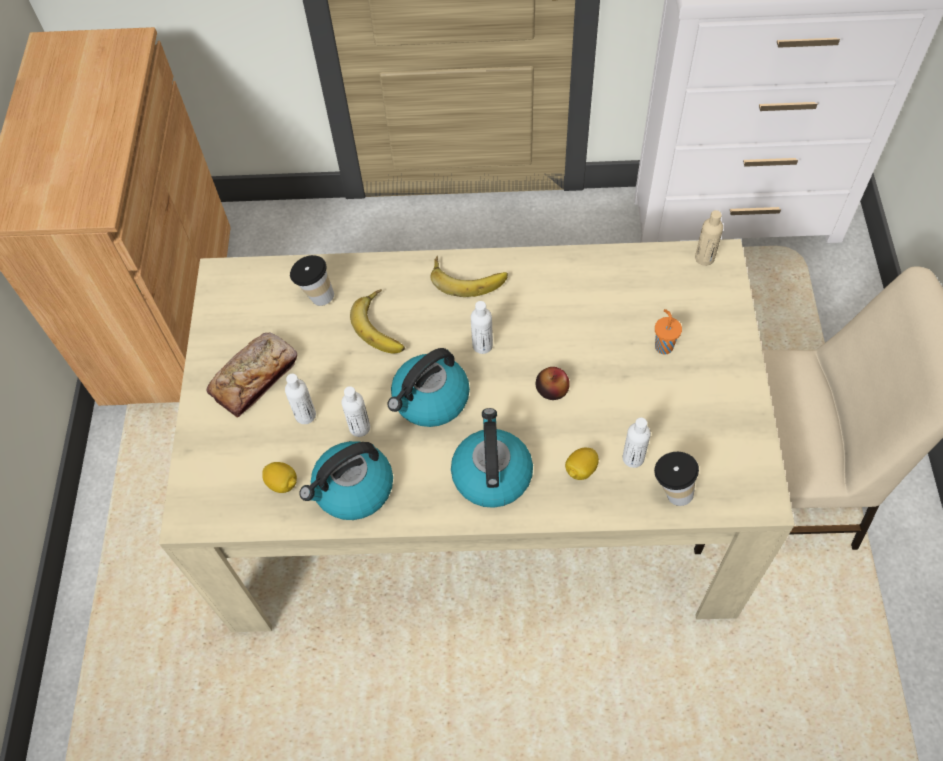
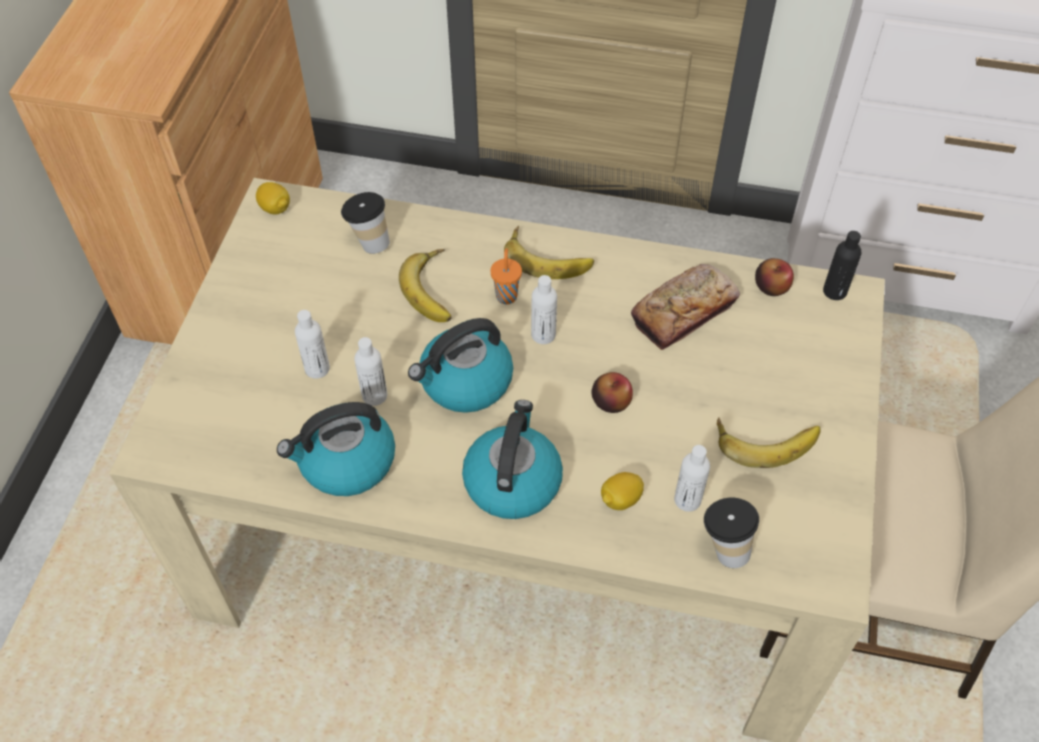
camera: 10 degrees right, 5 degrees down
(254, 378) = (273, 316): bread -> bread (683, 312)
(282, 483) = (268, 437): lemon -> lemon (275, 208)
(654, 264) = (771, 286): none -> apple
(663, 346) = (758, 379): orange cup -> orange cup (506, 295)
(681, 394) = (766, 439): none -> banana
(704, 258) = (834, 291): beige bottle -> black bottle

